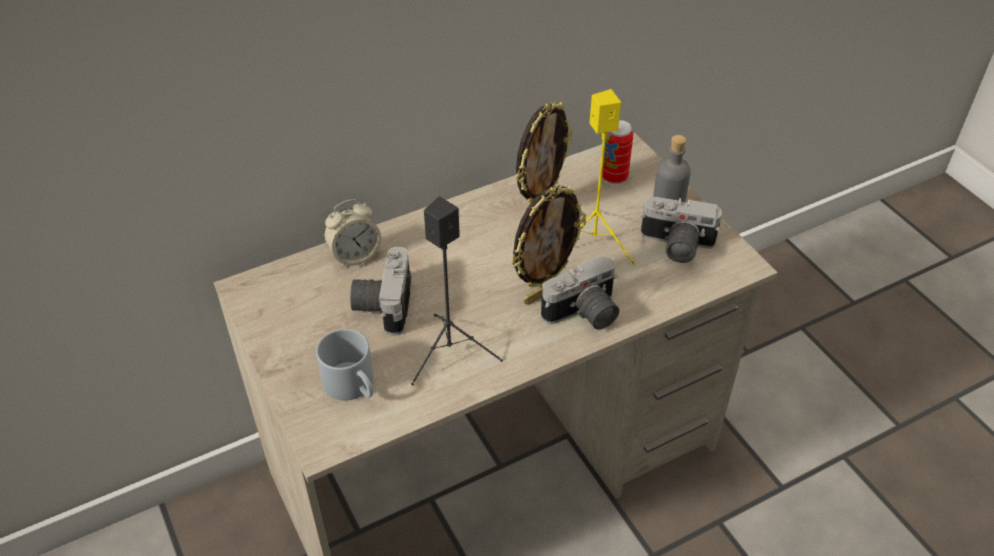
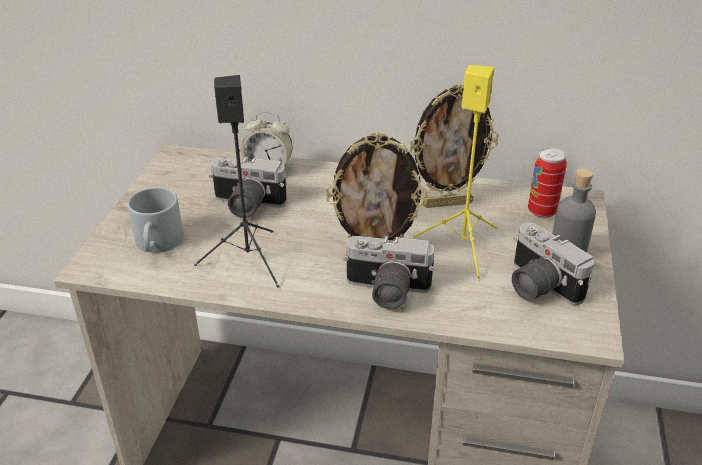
camera: 40 degrees right, 10 degrees down
(382, 304) = (246, 206): camera -> camera turned 120 degrees counterclockwise

